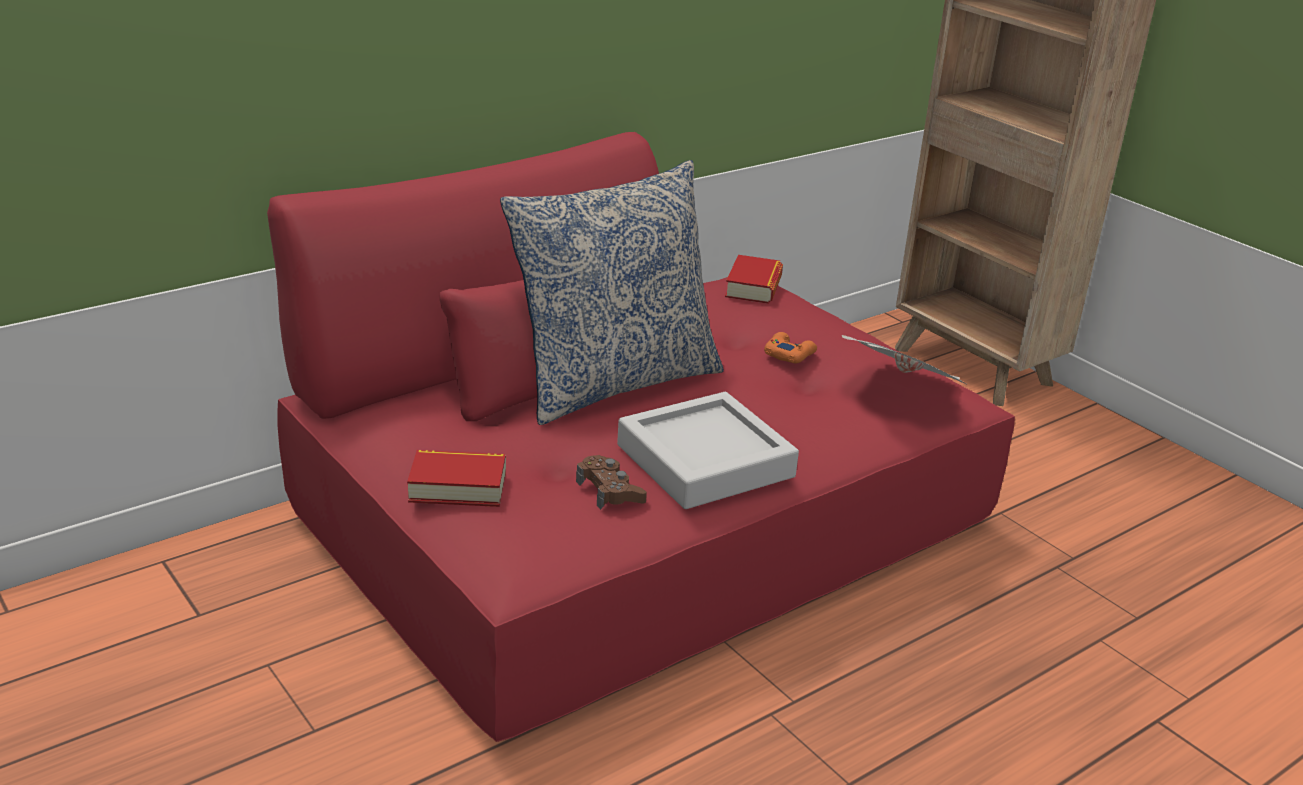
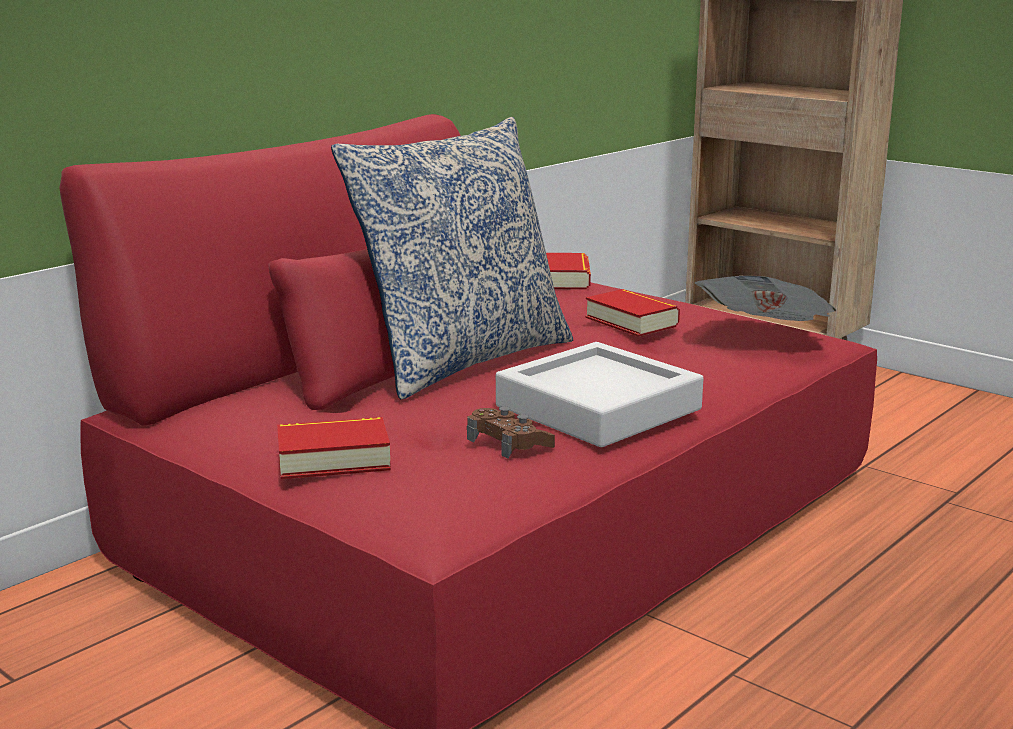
camera: 10 degrees left, 10 degrees down
(789, 354) = (631, 322): orange game controller -> book

